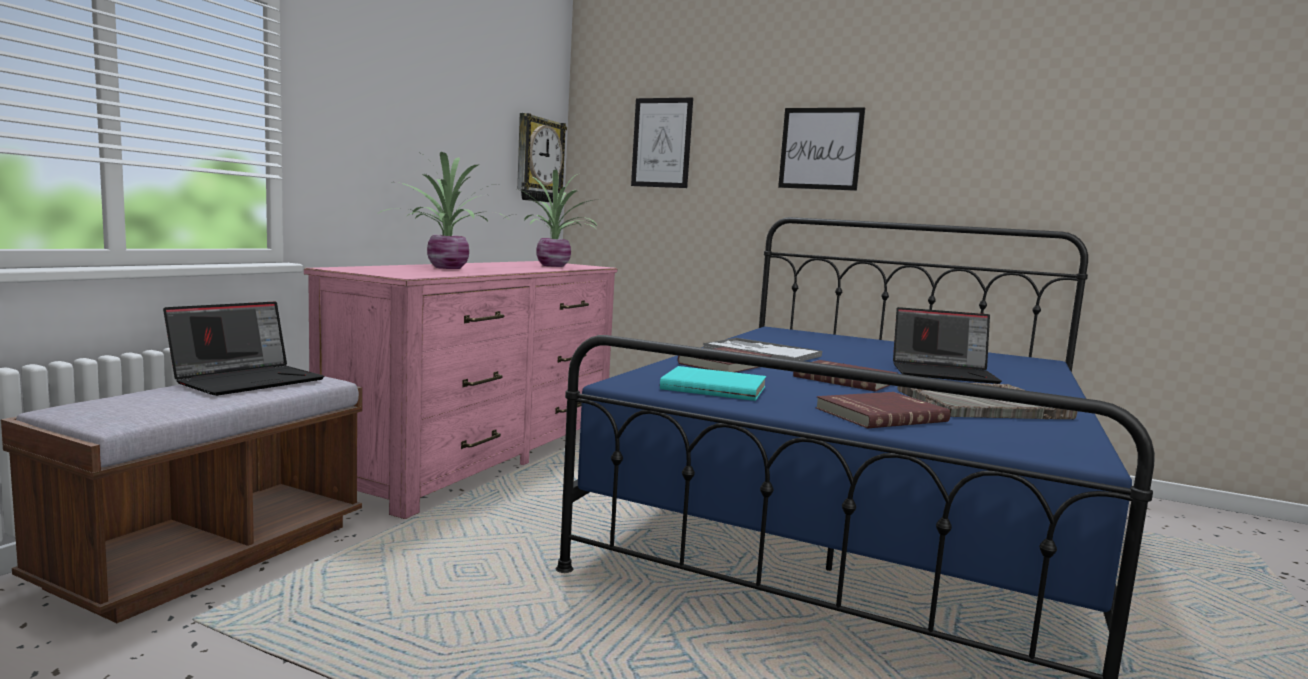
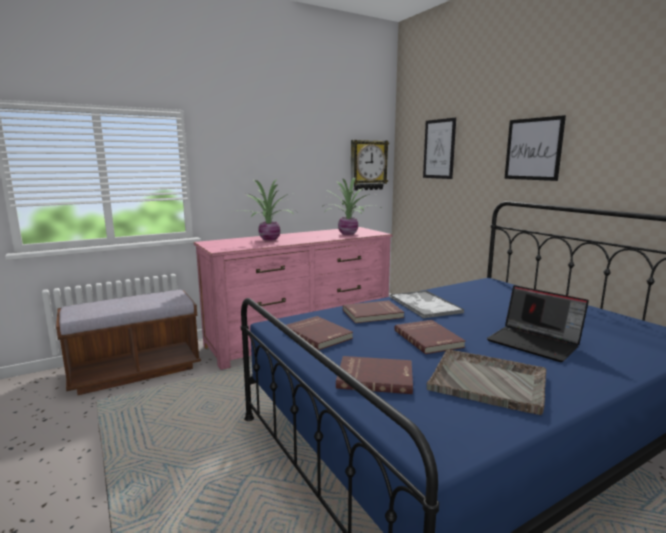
camera: 35 degrees right, 5 degrees up
(249, 380) = (151, 297): laptop -> none
(714, 387) = (318, 334): turquoise book -> red book

